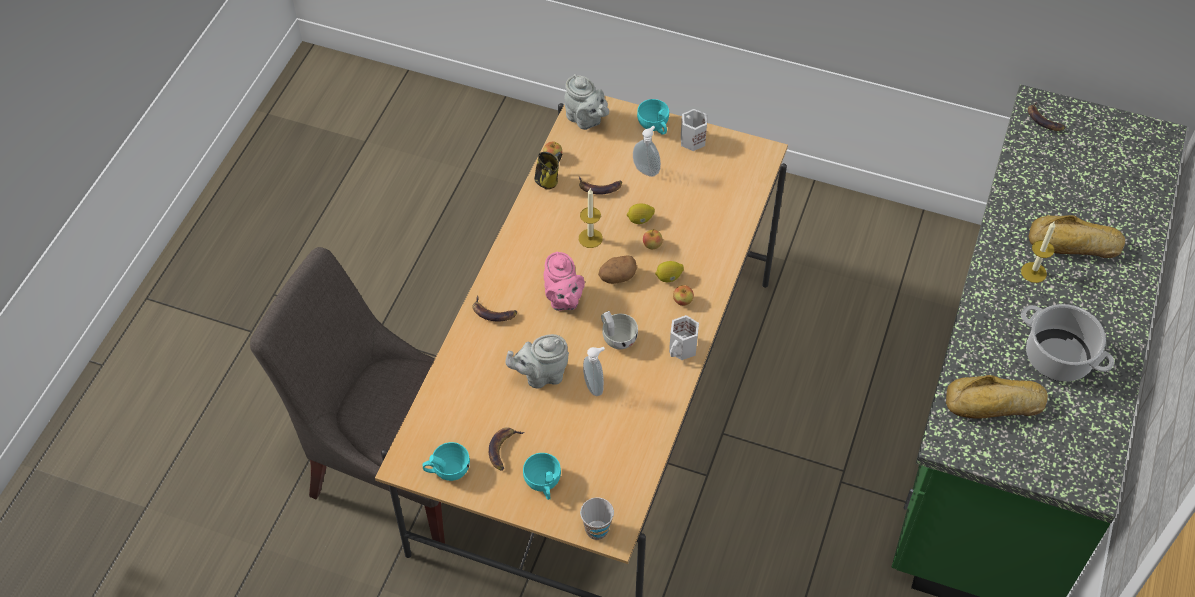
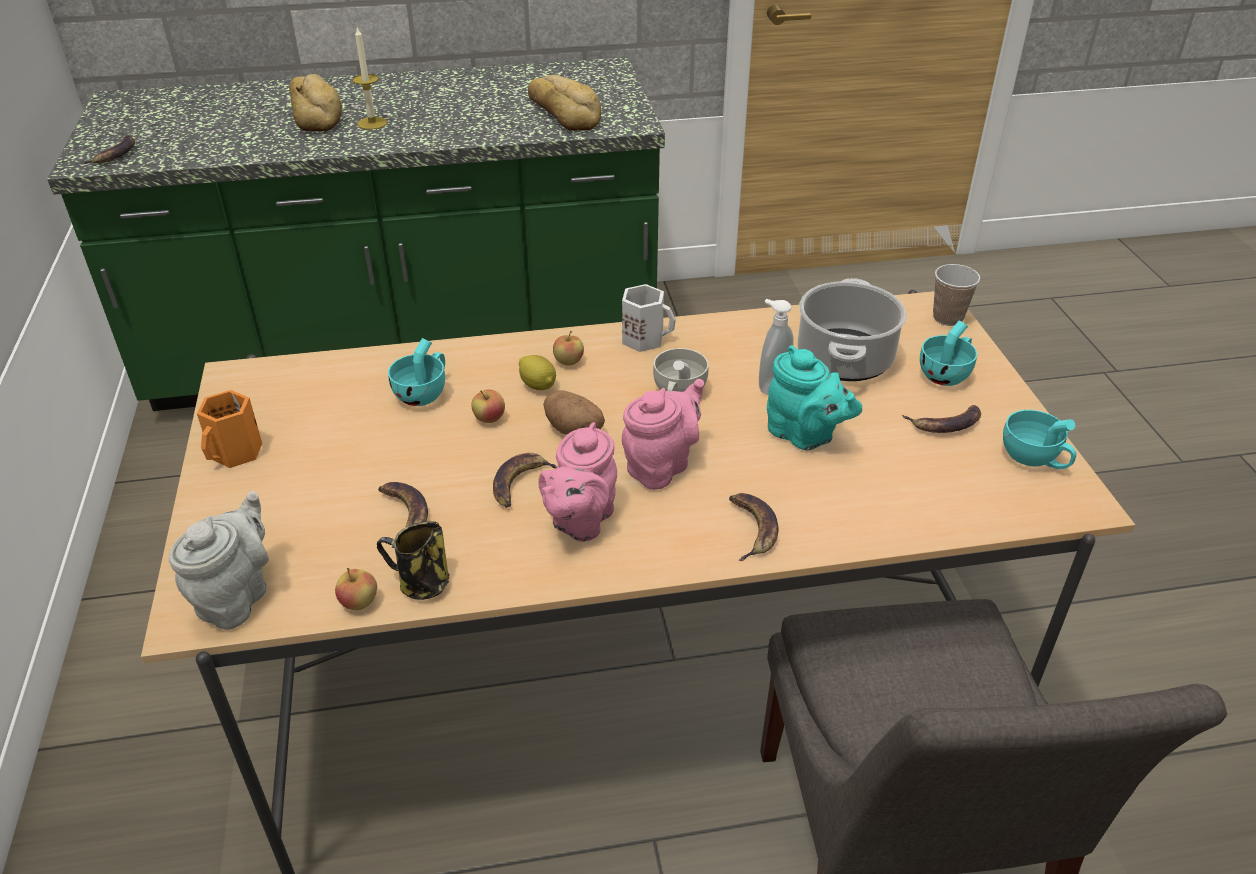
camera: 120 degrees left, 15 degrees down
(541, 375) = (804, 436): grey teapot -> turquoise teapot
(547, 250) = (580, 521): none -> pink teapot
(590, 238) = (520, 483): candle -> banana
(640, 220) = (446, 447): lemon -> none
(647, 170) = (331, 476): soap dispenser -> none
(654, 126) = (219, 503): turquoise cup -> turquoise cup (424, 393)
(691, 140) = (236, 453): white mug -> orange mug
(1059, 357) = (476, 97): cooking pot -> cooking pot (844, 358)

